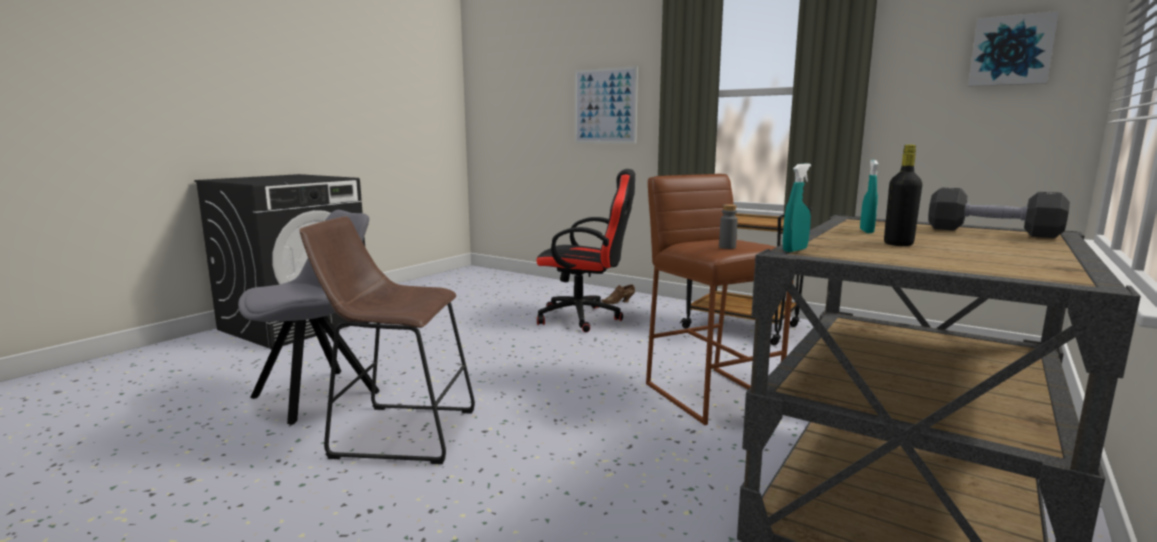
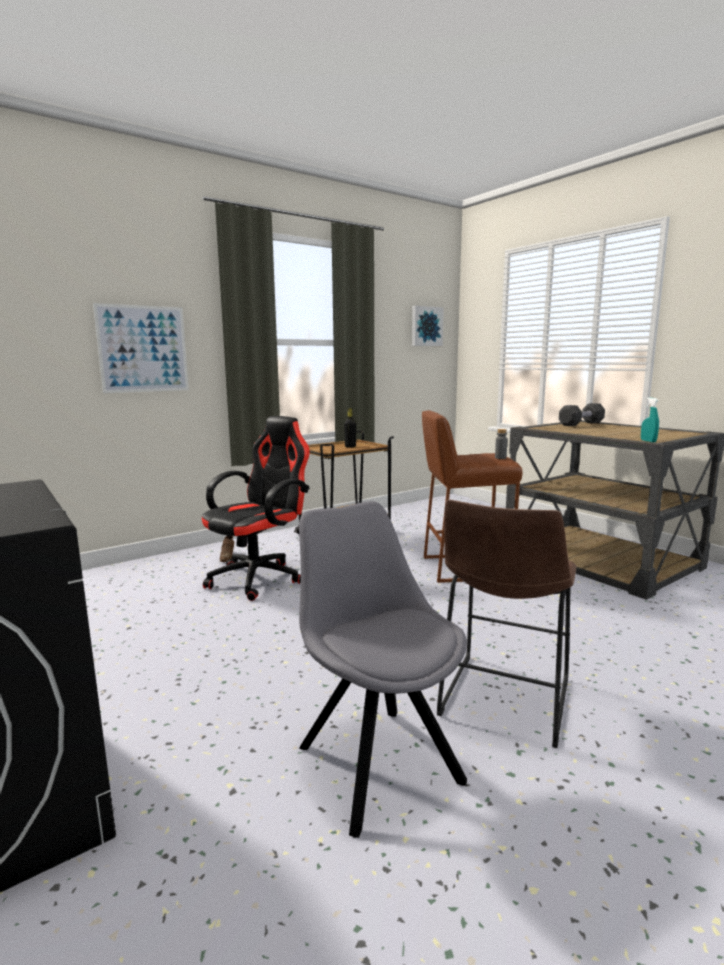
camera: 70 degrees left, 0 degrees up
(866, 231) = (576, 431): turquoise spray bottle -> none
(898, 244) = (618, 433): black bottle -> black bottle (350, 447)

